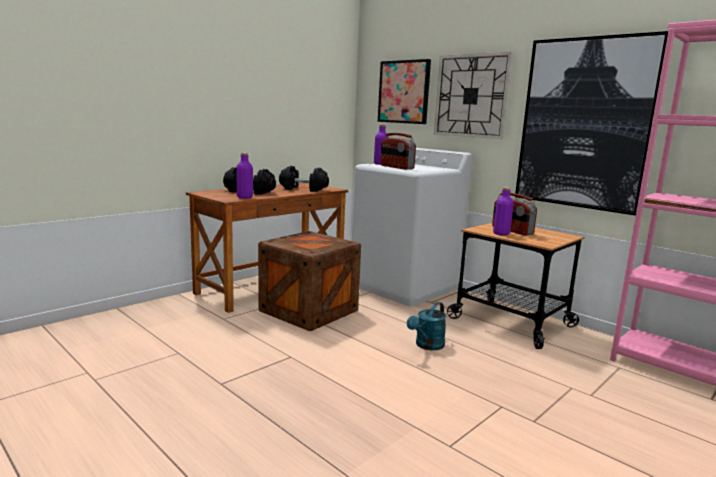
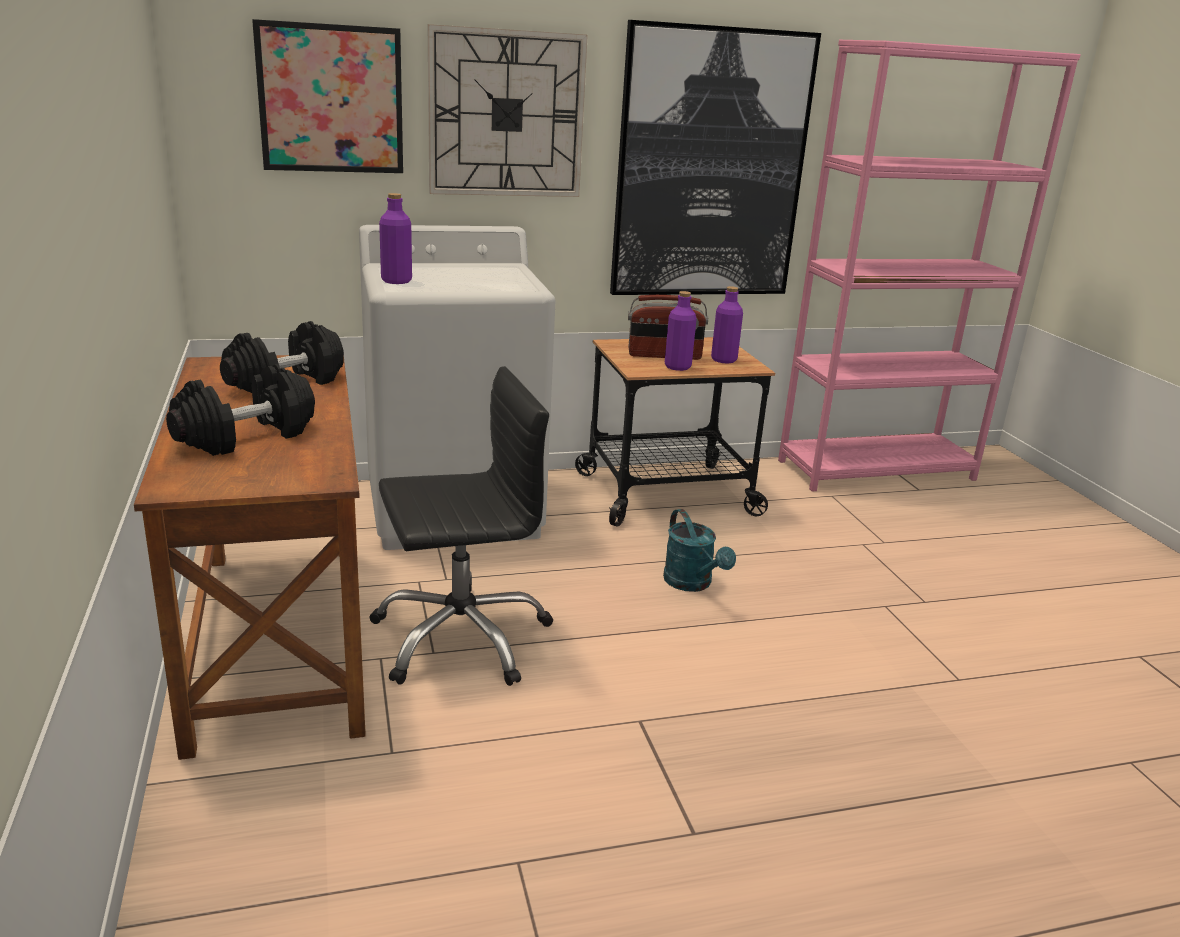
camera: 60 degrees left, 10 degrees up
(245, 197) = (319, 457): purple bottle -> purple bottle (723, 360)
(308, 311) = (461, 637): crate -> black office chair
(396, 167) = (465, 286): radio -> none

